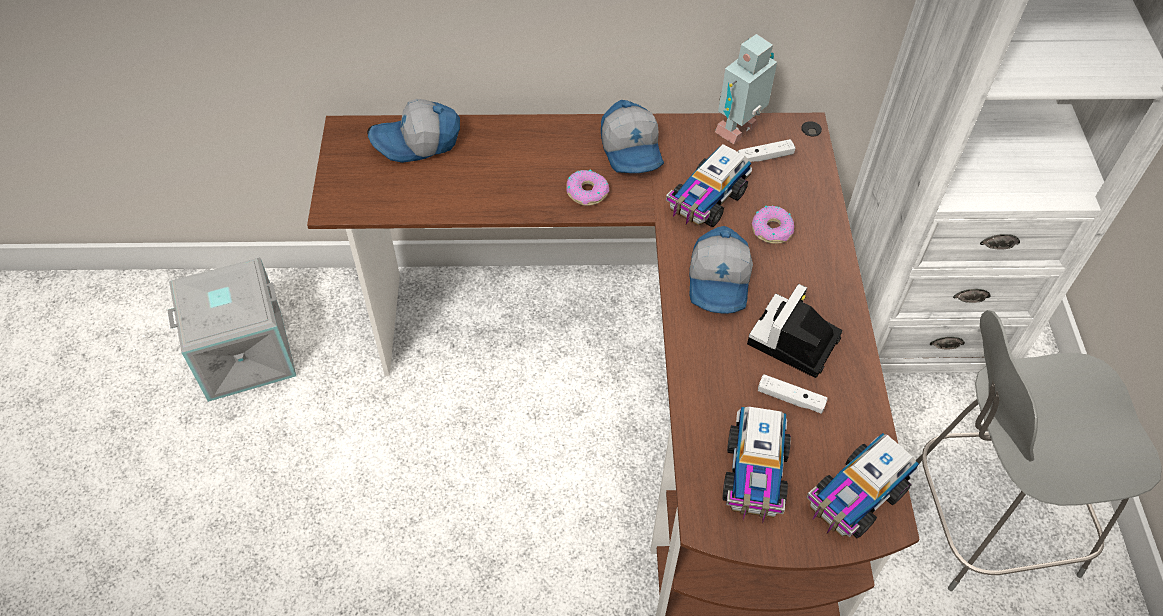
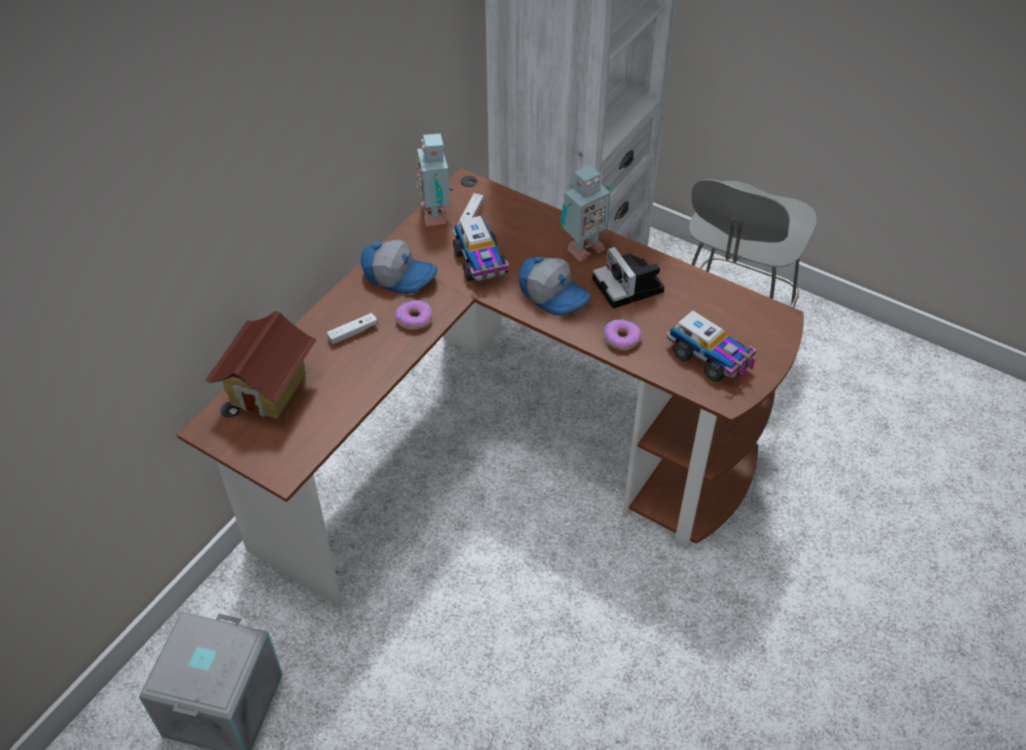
camera: 55 degrees left, 5 degrees down
(417, 143) = (269, 389): cap -> toy house
(772, 229) = (534, 246): donut -> donut (621, 338)
(790, 398) = (669, 311): white game controller -> white game controller (353, 333)
(810, 271) = (583, 248): none -> toy robot
(856, 497) = (758, 322): toy truck -> none

